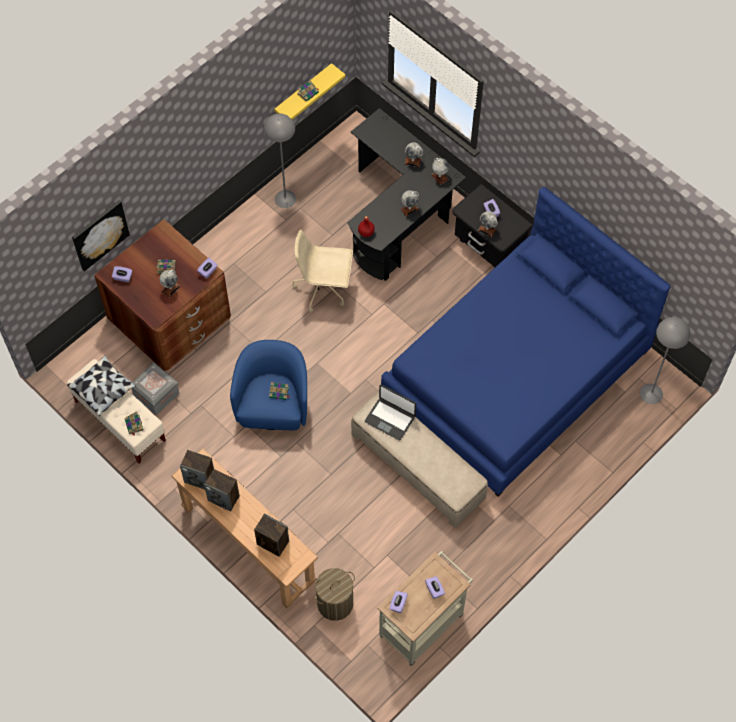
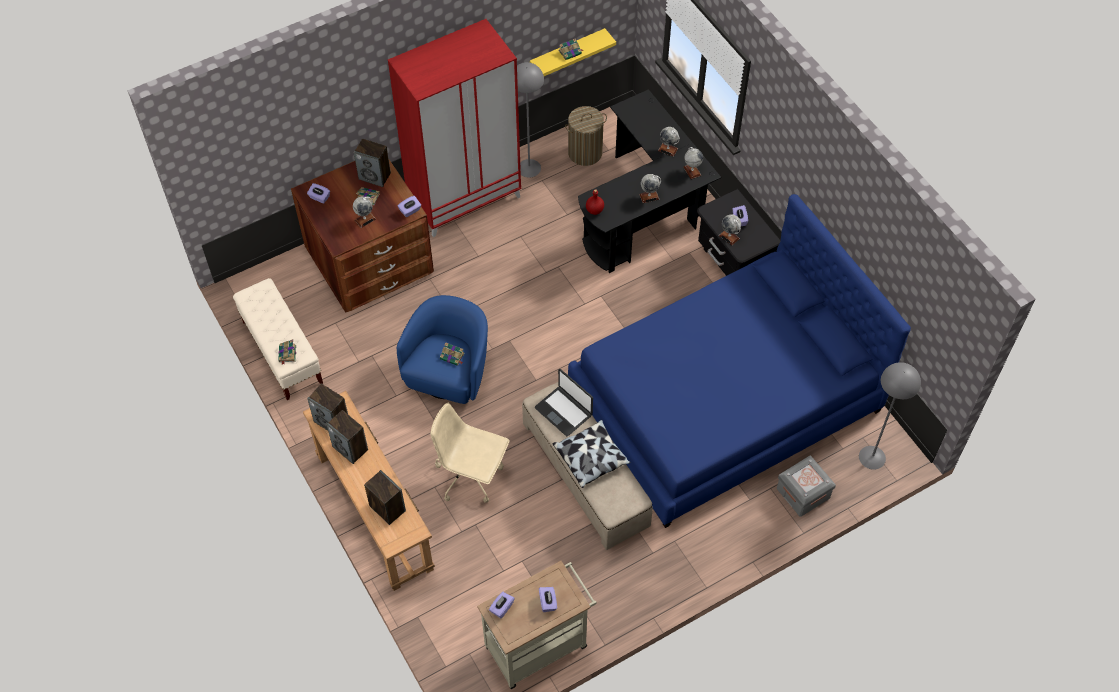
camera: 15 degrees right, 5 degrees down
(100, 234) = (301, 142): picture -> none
(103, 389) = (267, 310): pillow -> pillow (591, 458)
(156, 394) = (329, 334): grey storage box -> grey storage box (803, 493)
(166, 246) = (375, 176): none -> speaker
(236, 239) = (464, 197): none -> red wardrobe
(324, 289) = (541, 267): beige office chair -> beige office chair (471, 477)
(335, 603) = (448, 599): laundry basket -> laundry basket (585, 153)

